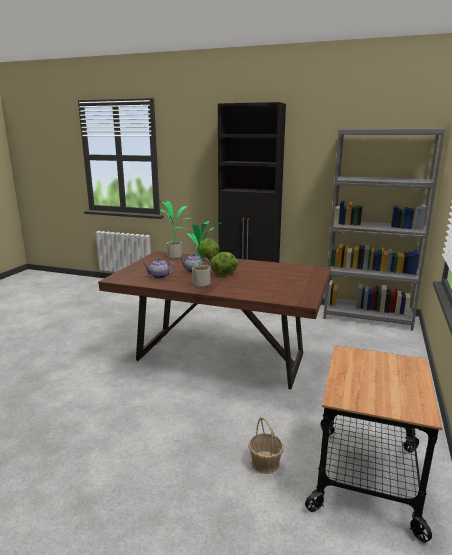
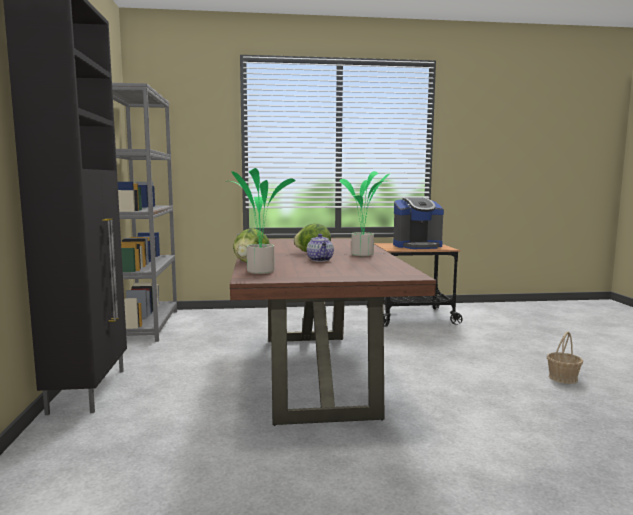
camera: 115 degrees left, 10 degrees down
(159, 276) = (365, 265): teapot -> none
(265, 463) = (442, 336): basket -> basket (563, 378)
(380, 382) = (417, 246): none -> coffee machine

